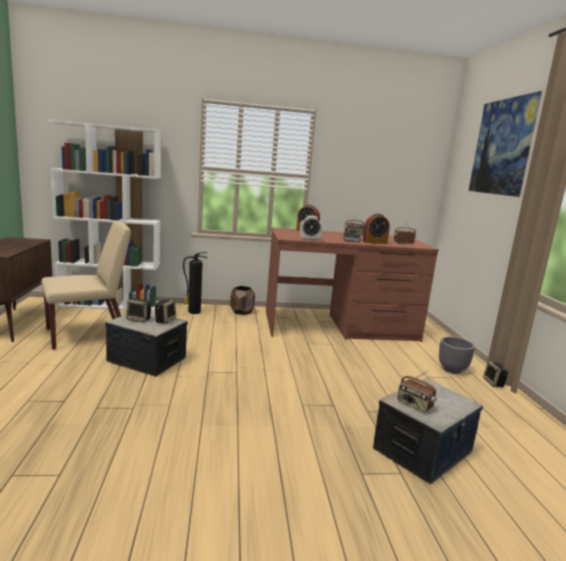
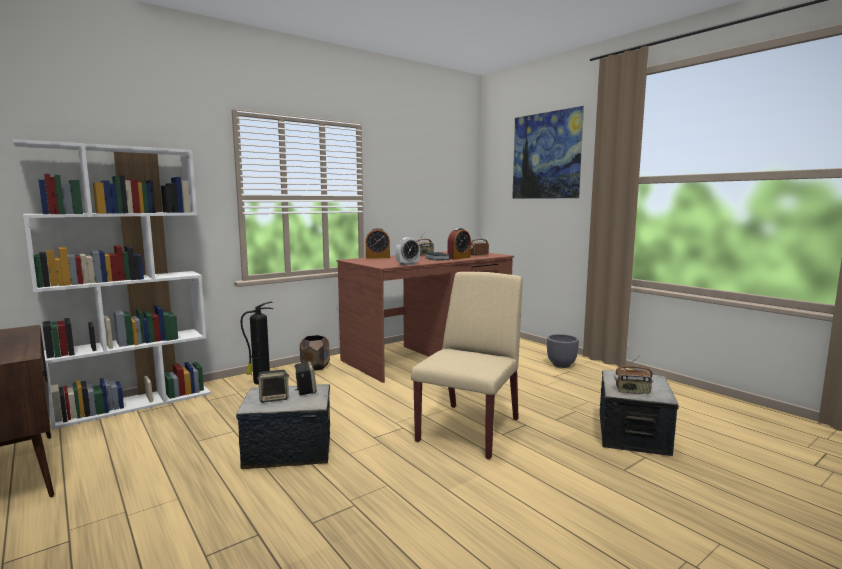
camera: 30 degrees left, 5 degrees down
(88, 334) = (161, 447): beige chair -> beige chair (469, 429)
(494, 383) = (599, 366): speaker -> none

